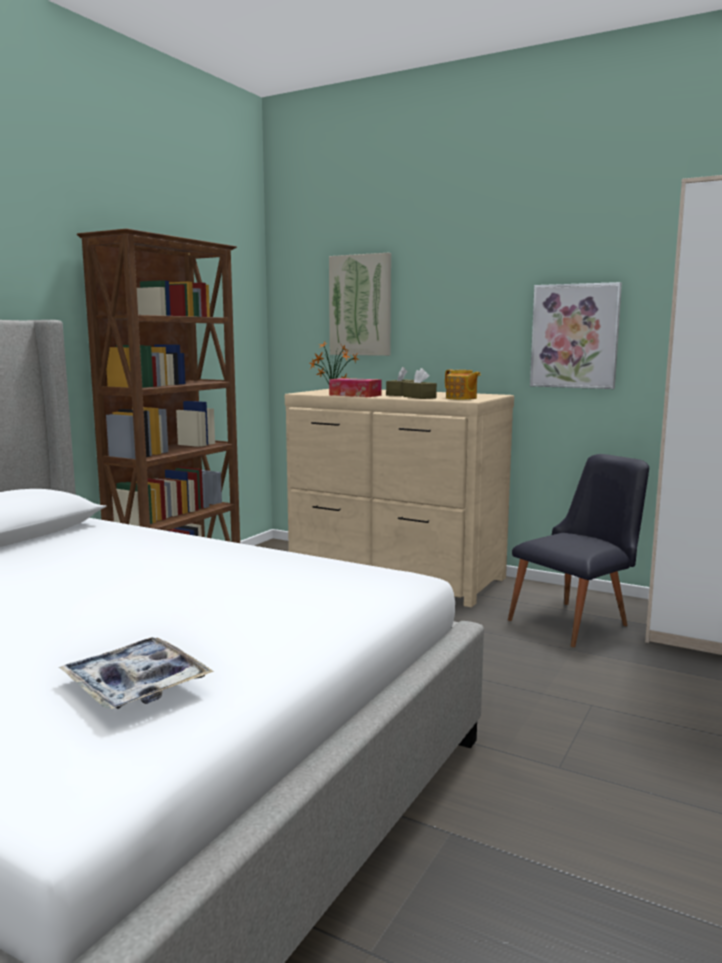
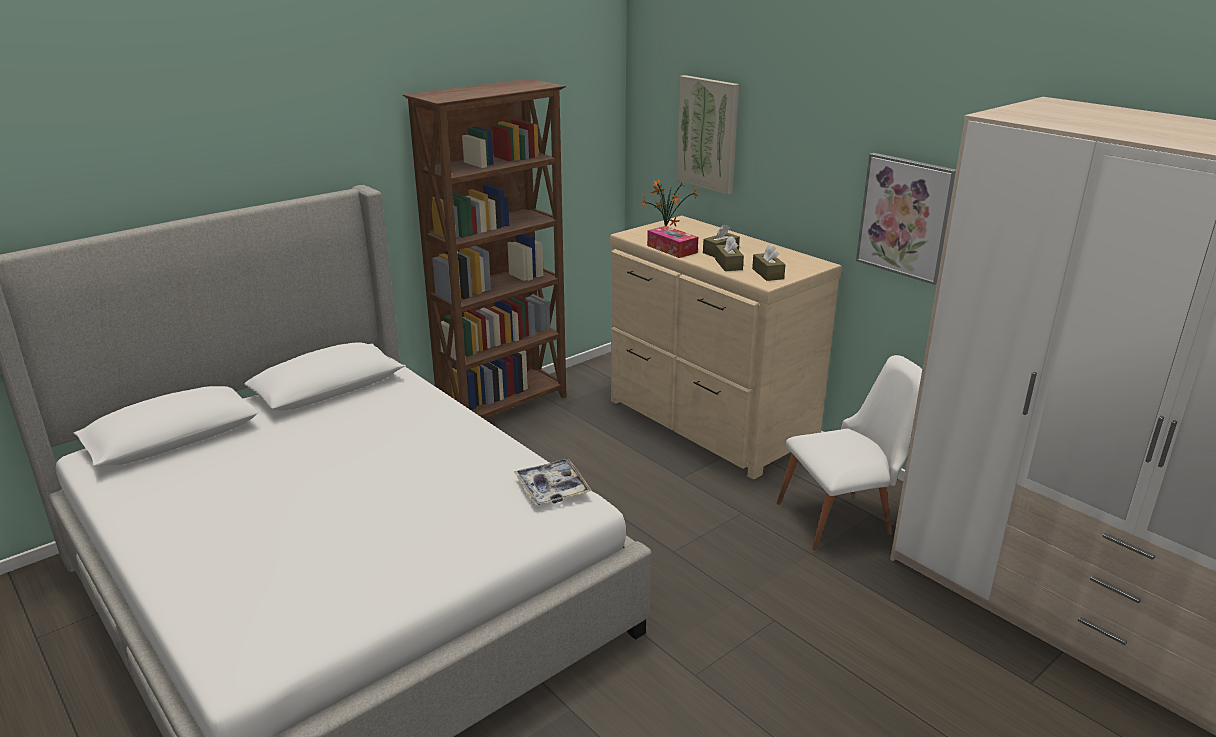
camera: 20 degrees right, 15 degrees up
(136, 685) = (319, 590): tray -> tray (552, 488)
(461, 398) = (768, 274): teapot -> brown tissue box
(577, 621) = (845, 518): black chair -> white chair

